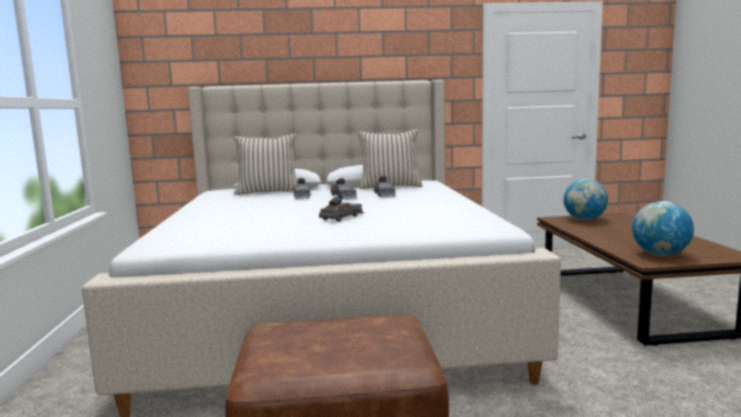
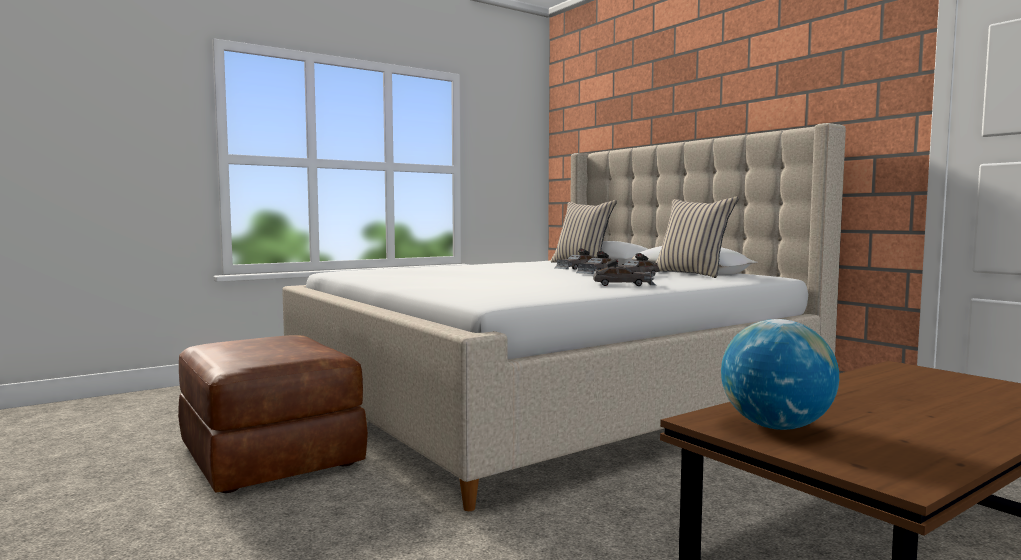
camera: 60 degrees right, 5 degrees down
(342, 217) = (484, 278): grey toy car -> grey toy car (624, 284)
(584, 219) = (947, 380): globe -> none

